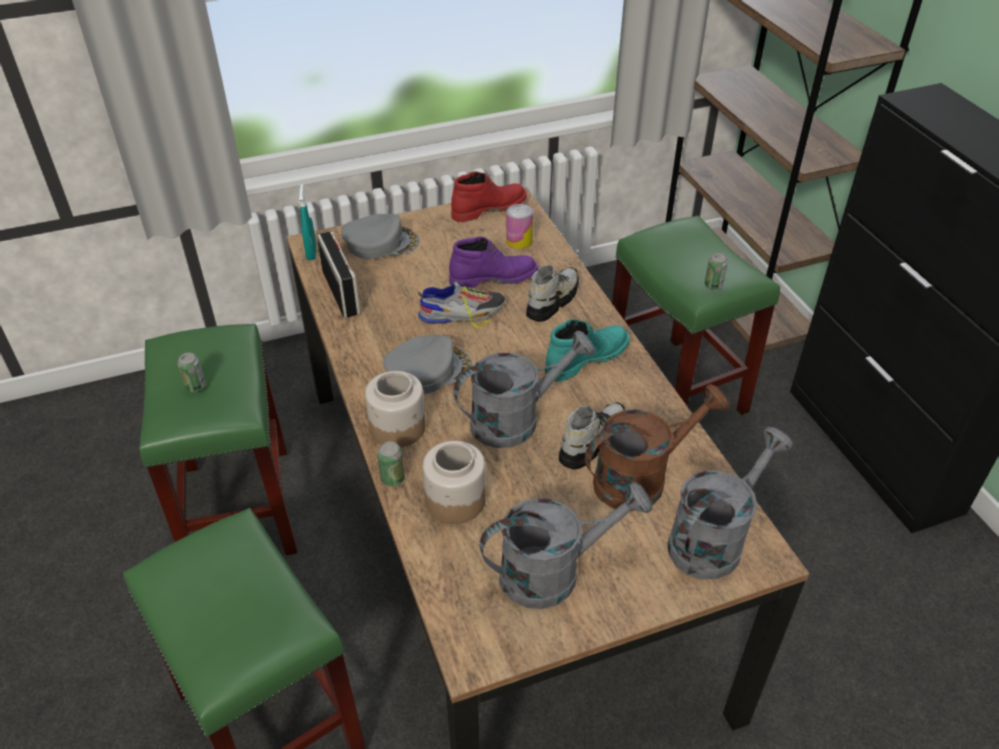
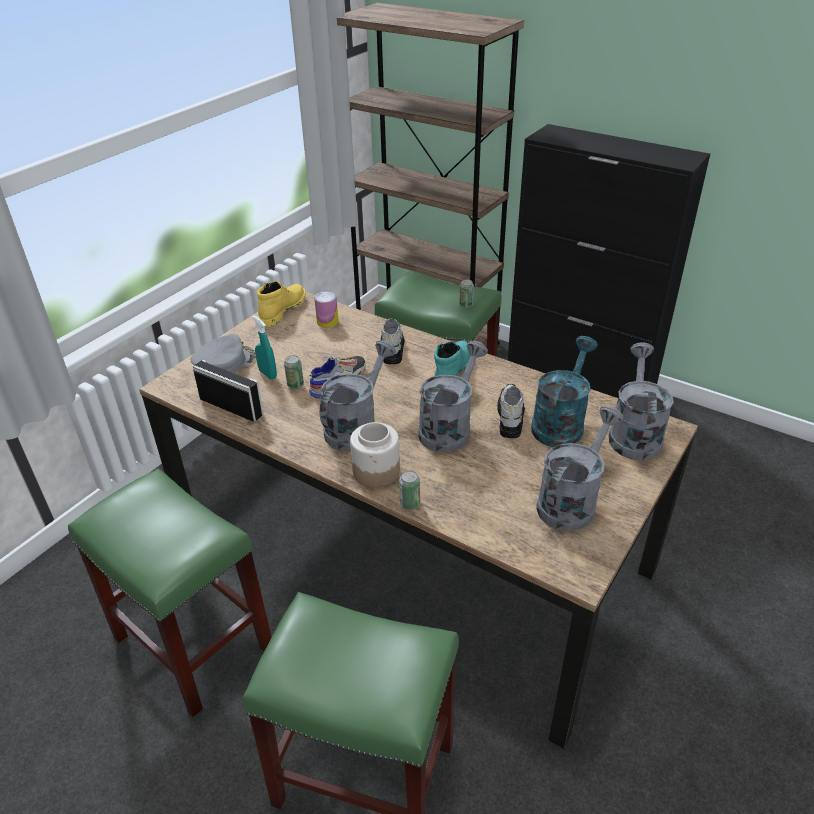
camera: 35 degrees left, 5 degrees down
(195, 386) = (160, 533): can -> can (295, 385)
(311, 253) = (175, 391): turquoise spray bottle -> turquoise spray bottle (267, 374)
(428, 370) = (356, 426): grey cap -> grey watering can
(454, 500) = (465, 494): jar -> none
(488, 208) = (282, 310): red boot -> yellow boot
(493, 277) = (335, 351): purple boot -> none
(641, 478) = (560, 423): brown watering can -> turquoise watering can

